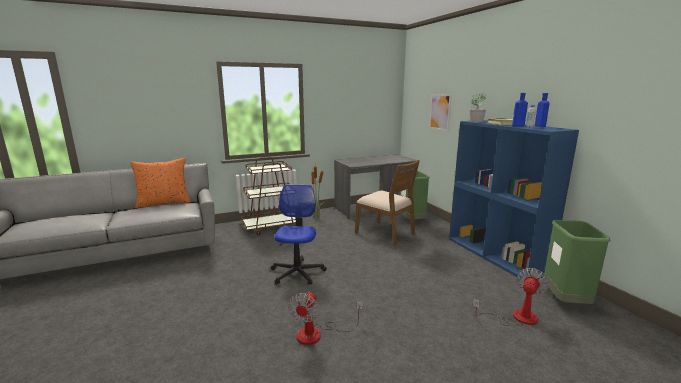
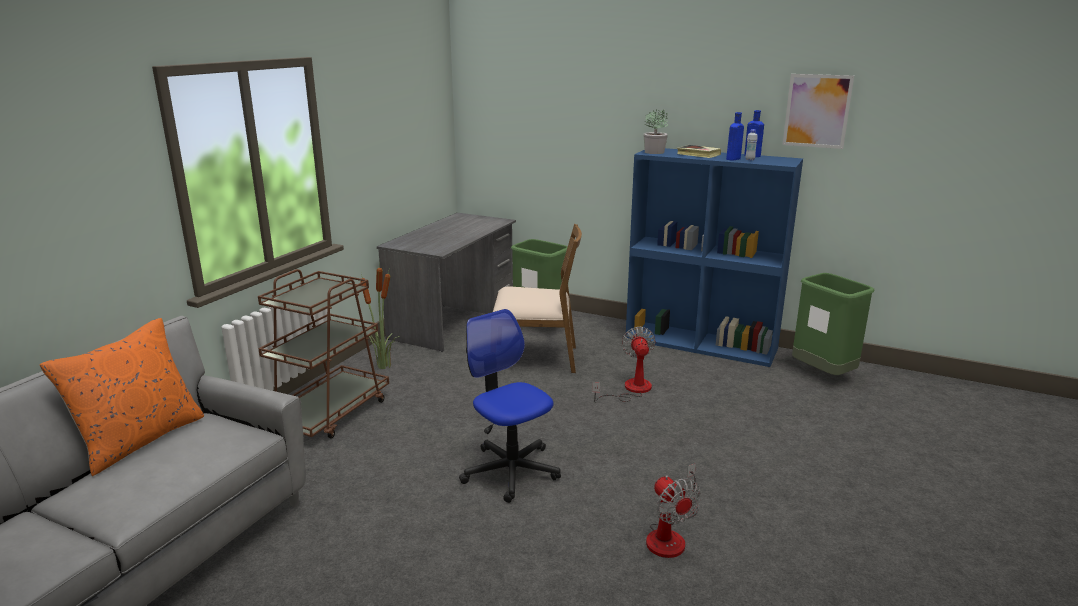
camera: 40 degrees left, 5 degrees up
(440, 112) = (552, 133): picture -> picture (817, 111)
(516, 317) = (811, 412): fan -> fan (630, 390)

